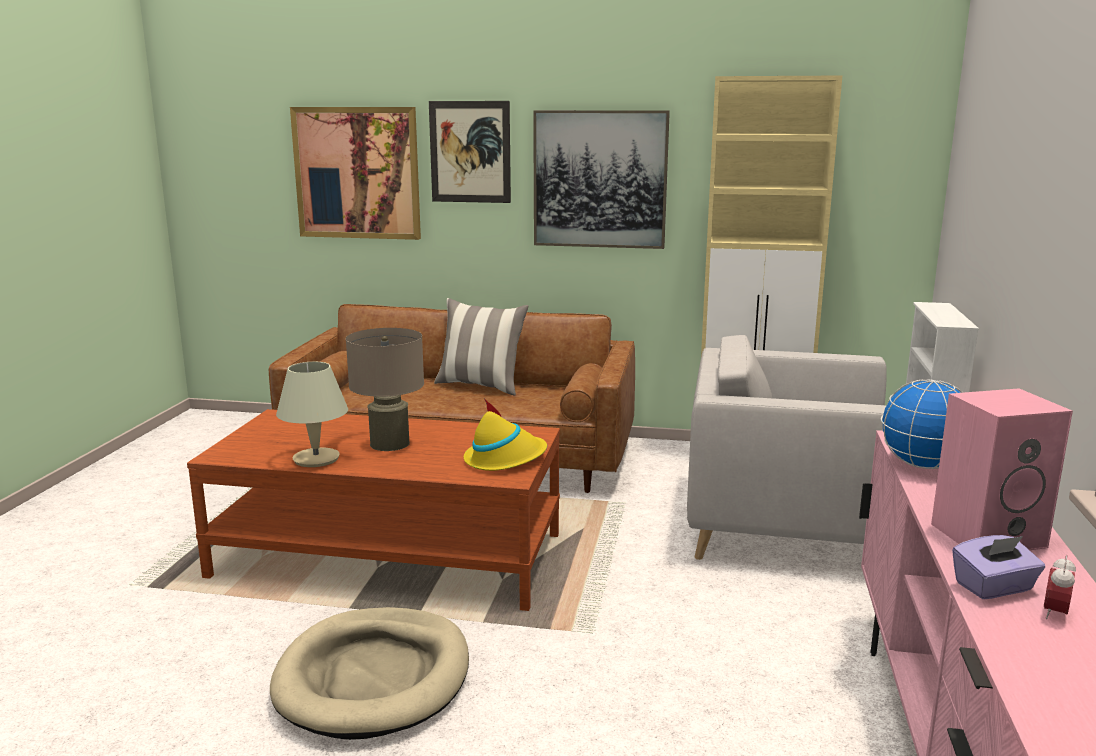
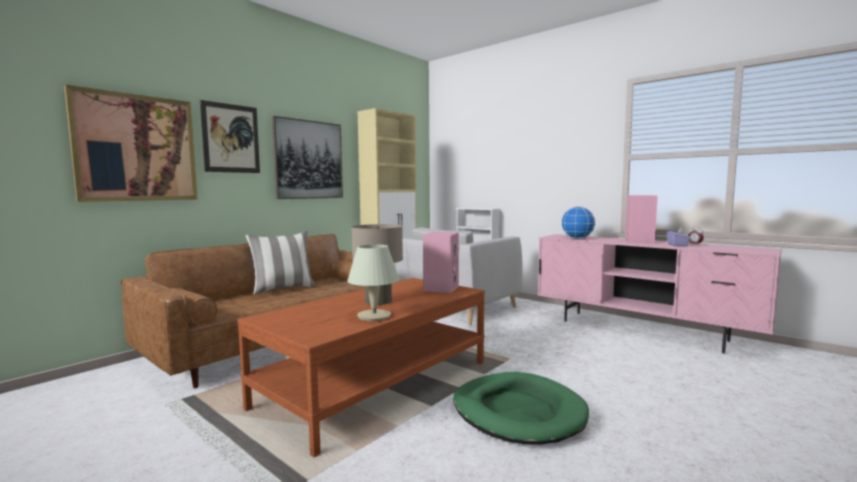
camera: 60 degrees left, 10 degrees down
(374, 678) = (518, 412): beige dog bed -> green dog bed
(505, 459) = (441, 288): yellow hat -> pink speaker

